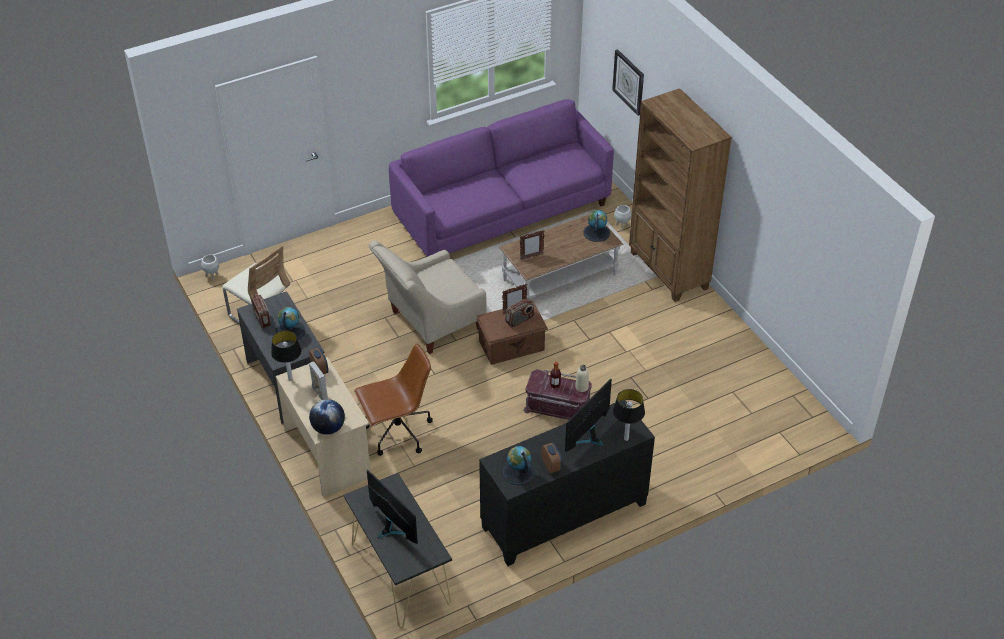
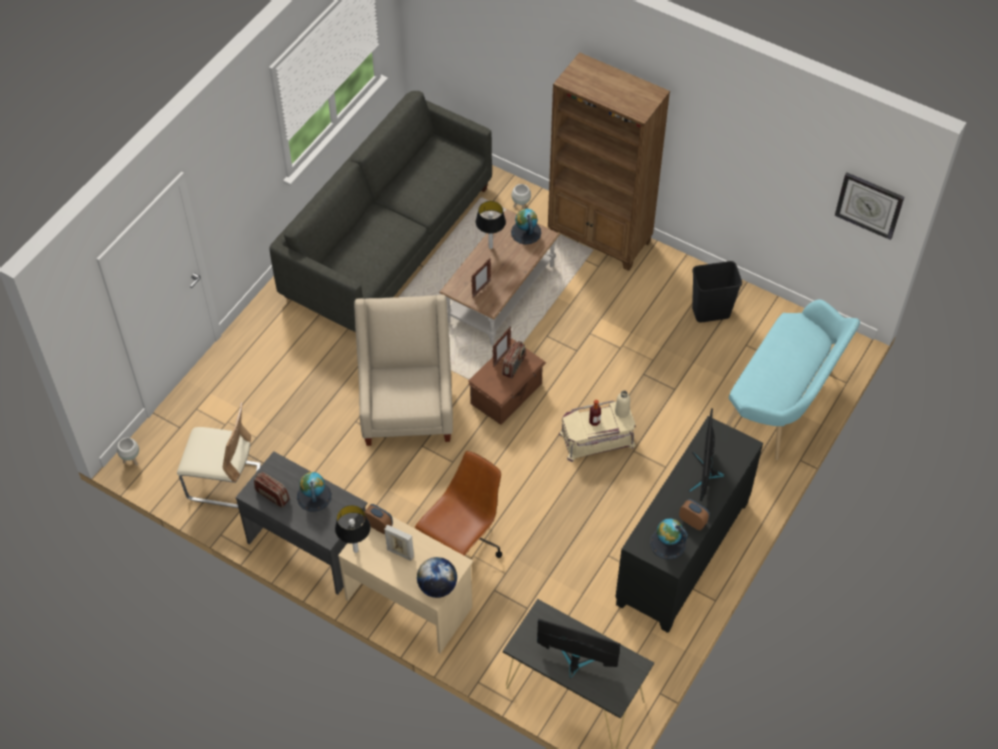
camera: 30 degrees left, 10 degrees up
(430, 323) = (407, 406): beige armchair -> beige armchair turned 150 degrees clockwise
(502, 211) = (388, 241): purple sofa -> grey sofa
(557, 407) = (597, 440): red storage box -> beige storage box
(626, 438) = (739, 457): table lamp -> table lamp (490, 247)
(629, 82) = (490, 54): wall clock -> wall clock (869, 205)
(721, 356) = (711, 311): none -> black trash can
(731, 447) = (783, 405): none -> turquoise bench

